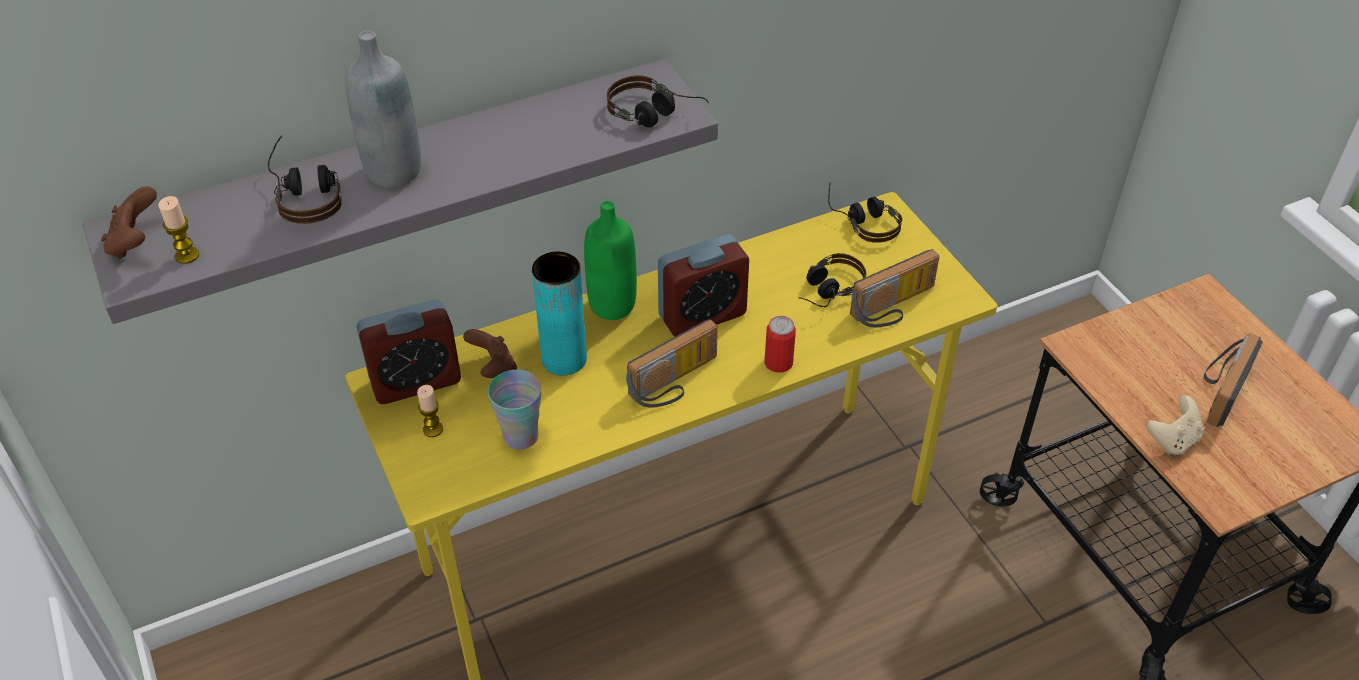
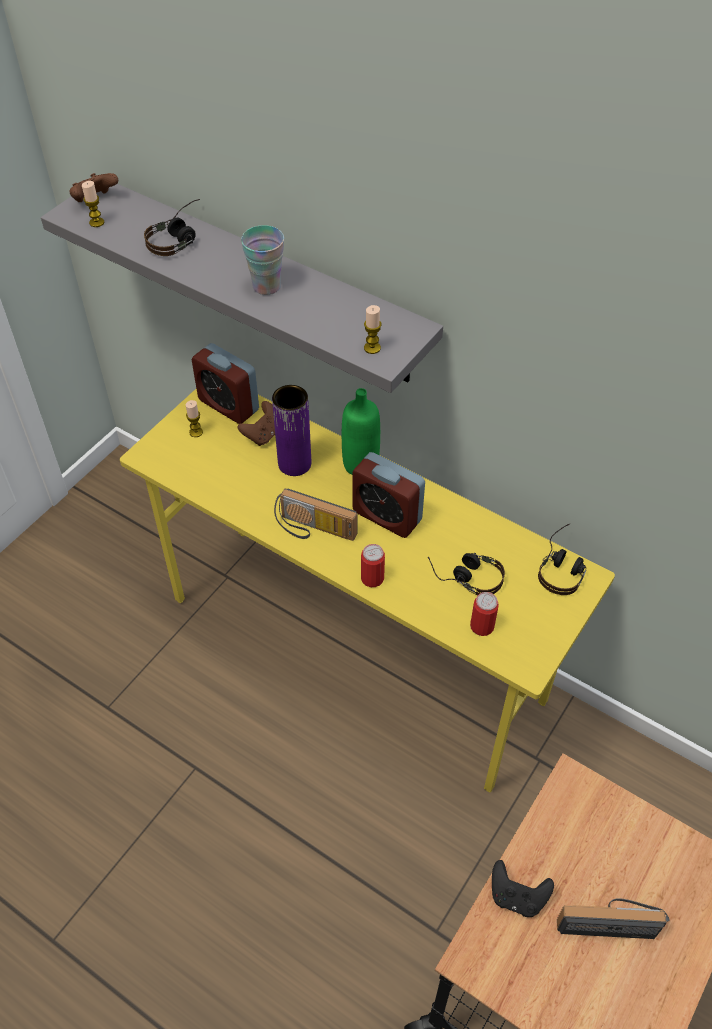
camera: 60 degrees right, 5 degrees up
(393, 171) = (223, 261): grey bottle -> none
(520, 436) = (216, 474): cup -> cup (266, 286)
(564, 359) = (294, 464): turquoise vase -> purple vase
(656, 116) = (372, 348): headphones -> candle
(895, 307) = (482, 626): radio -> can
(1172, 440) = (517, 896): beige game controller -> black game controller

